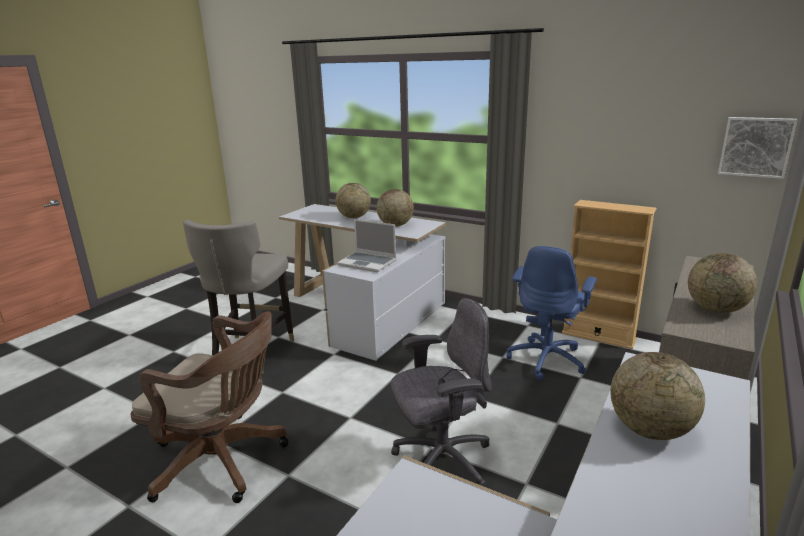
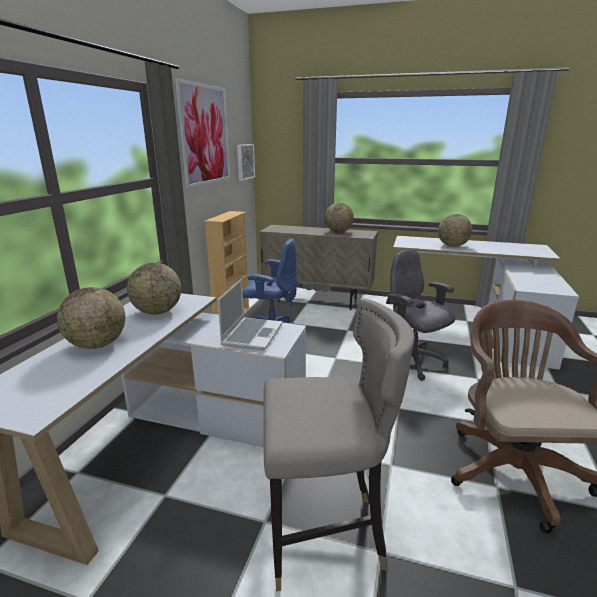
camera: 105 degrees left, 0 degrees up
(620, 100) = (205, 135): none -> picture

